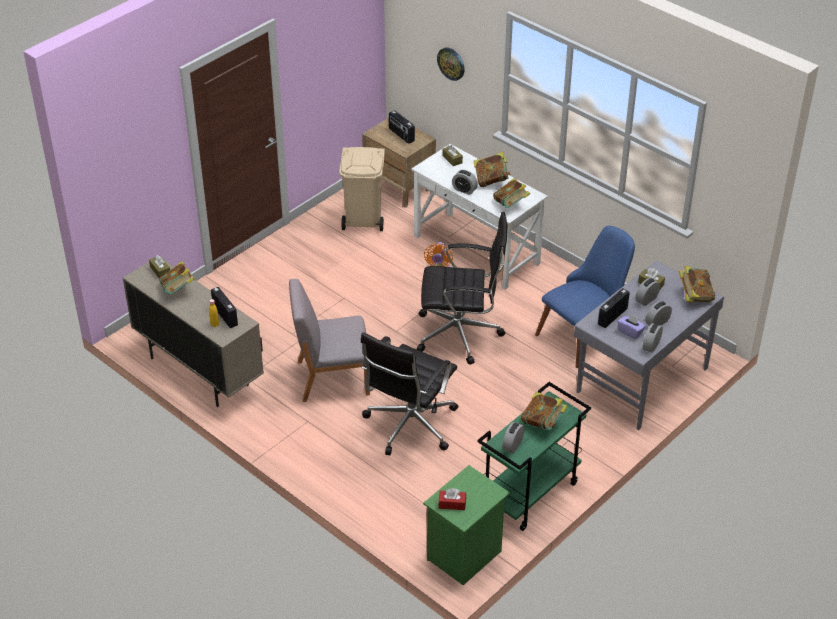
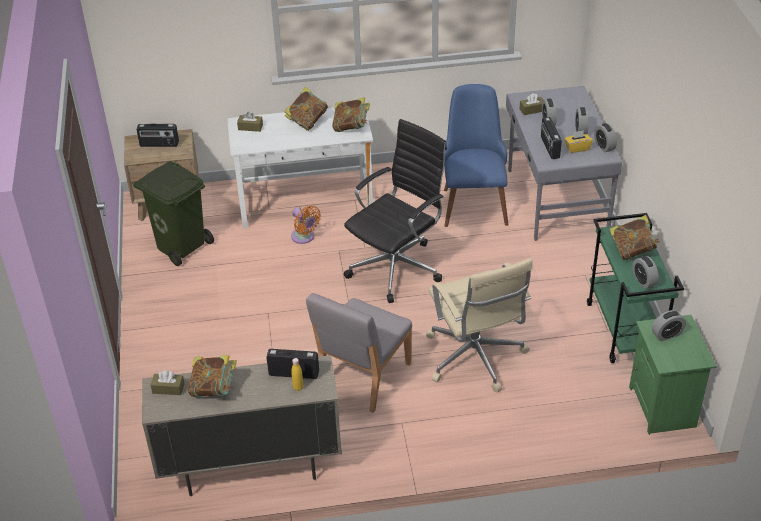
camera: 50 degrees left, 0 degrees up
(364, 219) = (182, 245): beige trash can -> green trash can
(409, 426) = (475, 358): black office chair -> beige office chair
(451, 63) = (196, 35): wall clock -> none
(452, 504) = (676, 356): red tissue box -> none
(464, 190) = (300, 141): alarm clock -> alarm clock (667, 334)
(630, 332) = (577, 148): purple tissue box -> yellow tissue box
(695, 296) = (569, 97): book -> none

